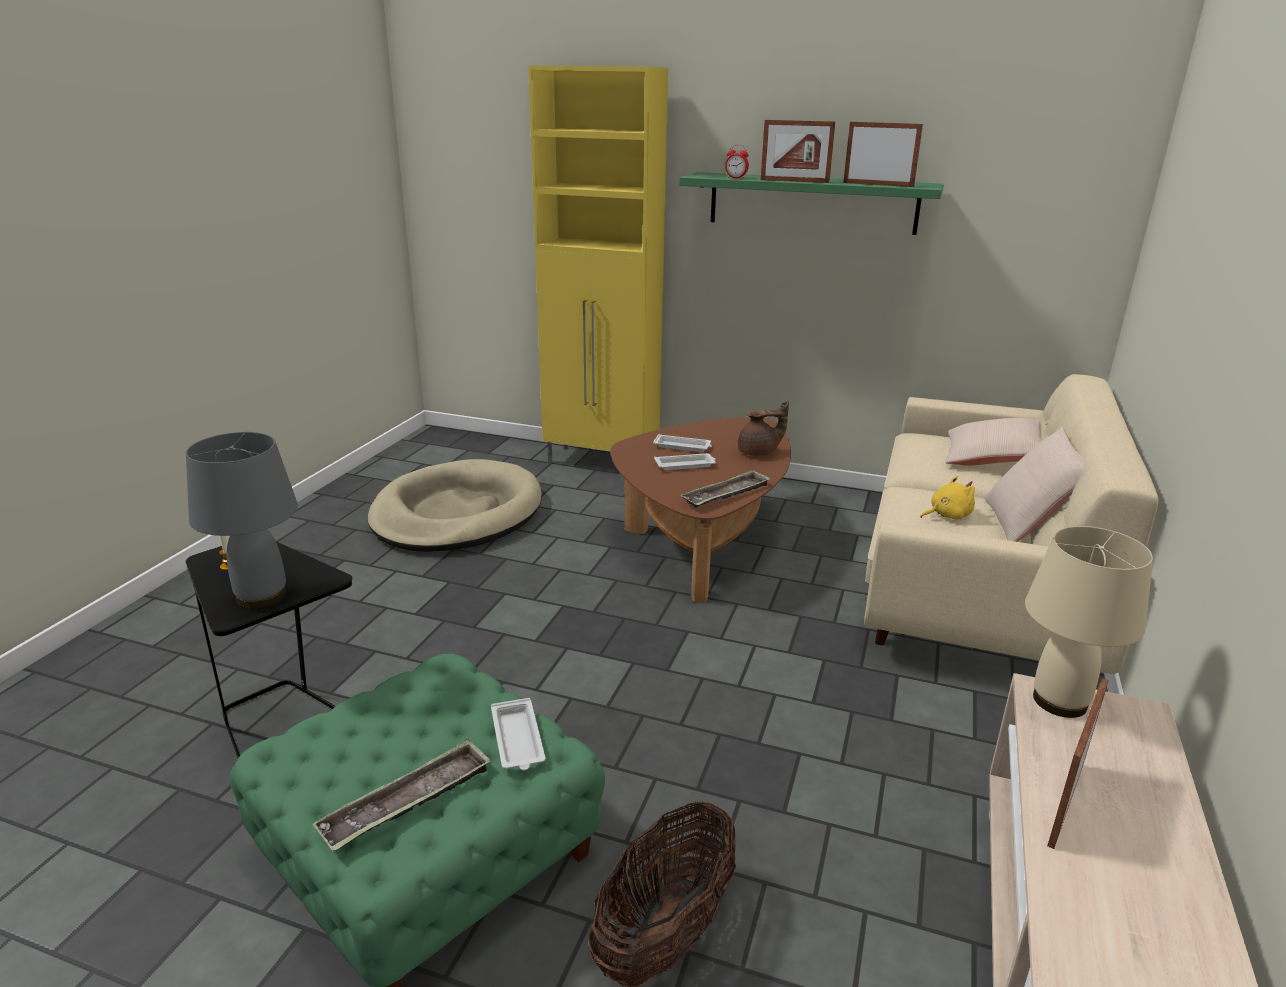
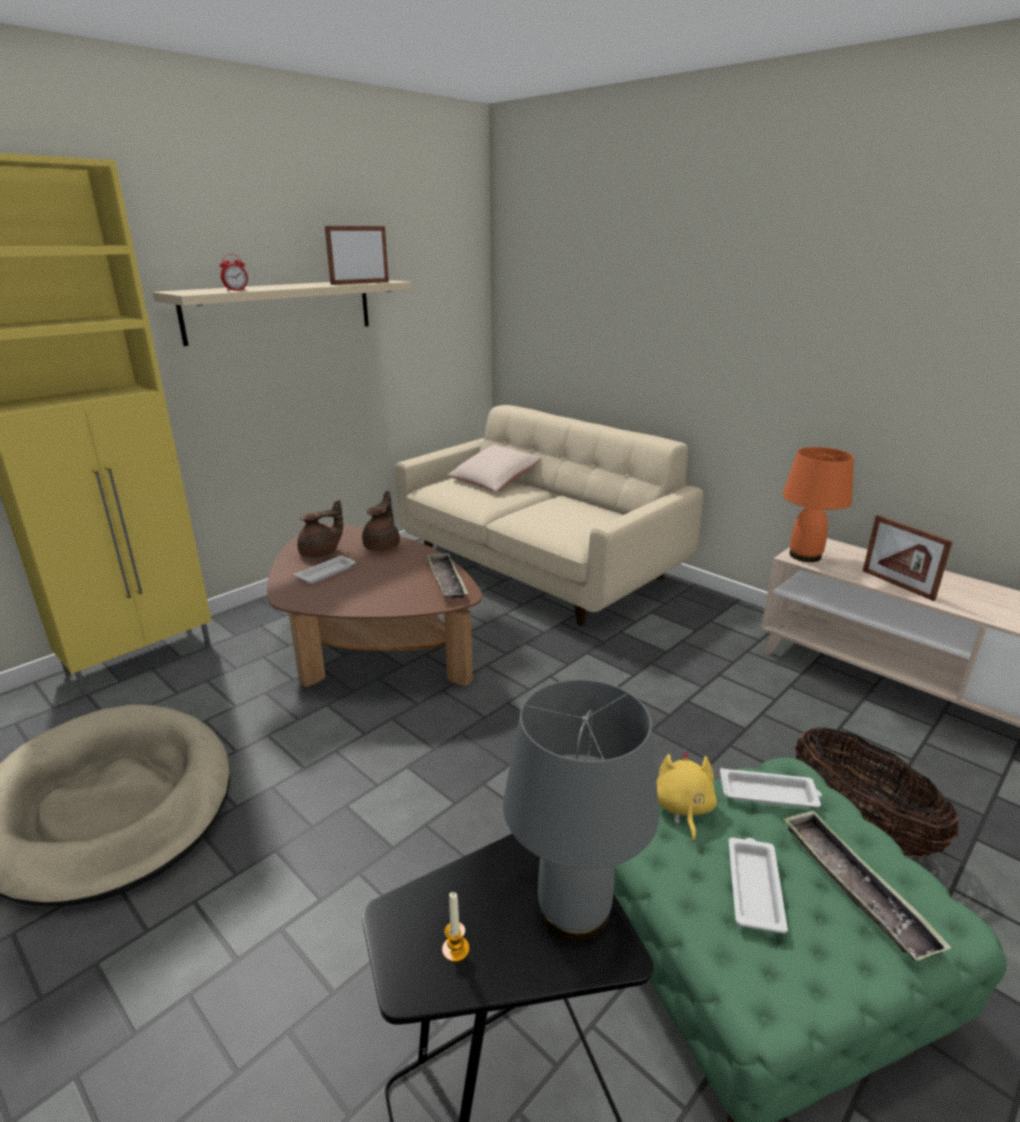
camera: 65 degrees left, 0 degrees up
(686, 465) = (368, 581): white tray -> white tray (754, 887)
(713, 435) = (321, 553): none -> brown teapot
(794, 181) = (295, 287): picture frame -> none
(812, 203) = (281, 310): green shelf -> beige shelf
(947, 515) = (563, 517): yellow plush toy -> yellow plush toy (683, 808)
(1028, 524) = (590, 501): beige pillow -> none
(1059, 700) = (804, 555): beige table lamp -> orange table lamp

